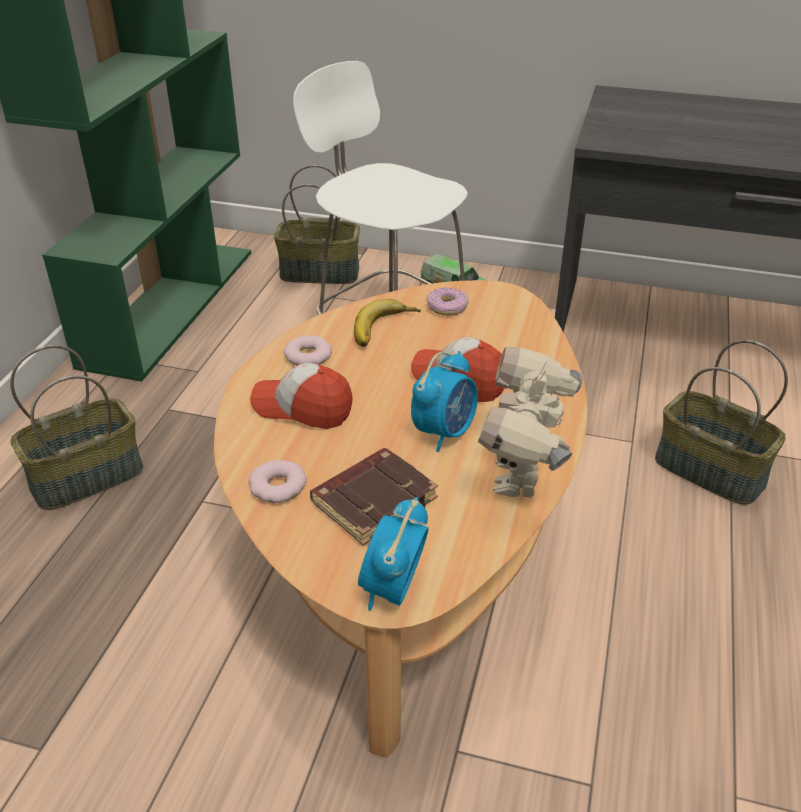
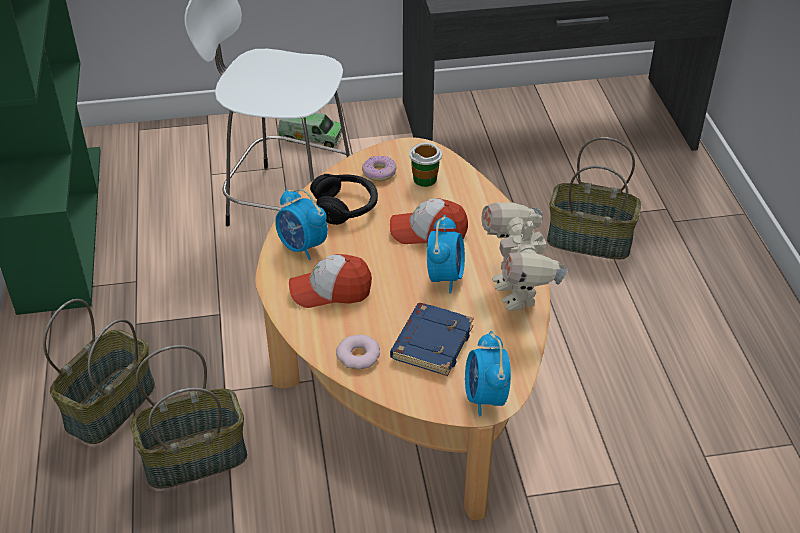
camera: 25 degrees left, 5 degrees up
(308, 356) = (302, 247): donut -> alarm clock
(320, 272) = (181, 152): basket -> basket (195, 456)
(374, 500) = (431, 342): brown book -> blue book
(385, 330) = (345, 206): banana -> black headphones
(494, 326) = (425, 179): none -> cup

